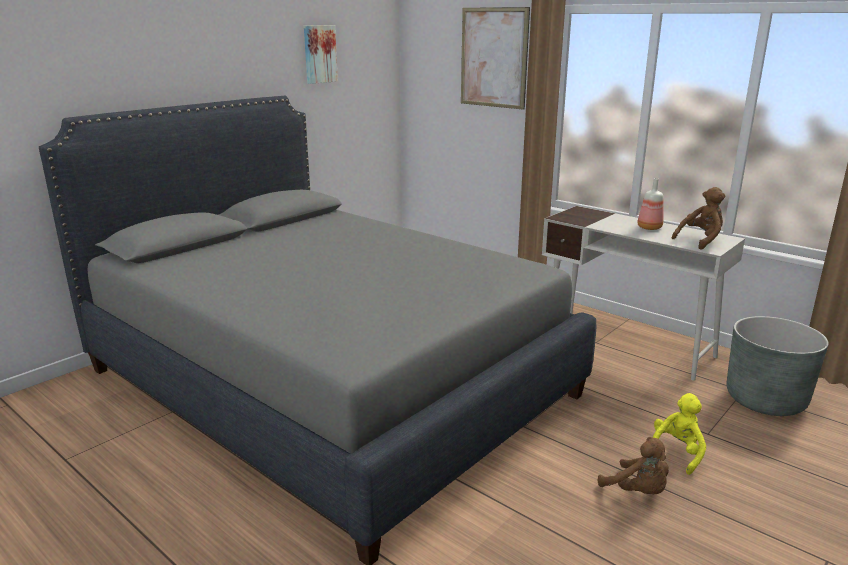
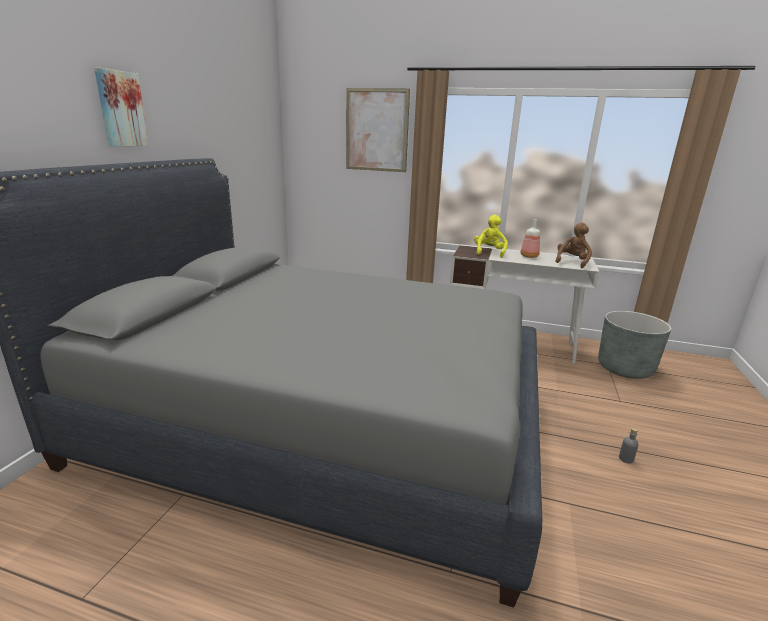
camera: 25 degrees left, 0 degrees up
(319, 54) = (229, 121): picture -> picture (120, 109)
(637, 491) = (626, 459): brown plush toy -> grey bottle
(676, 453) = (618, 420): yellow plush toy -> yellow plush toy (489, 252)

